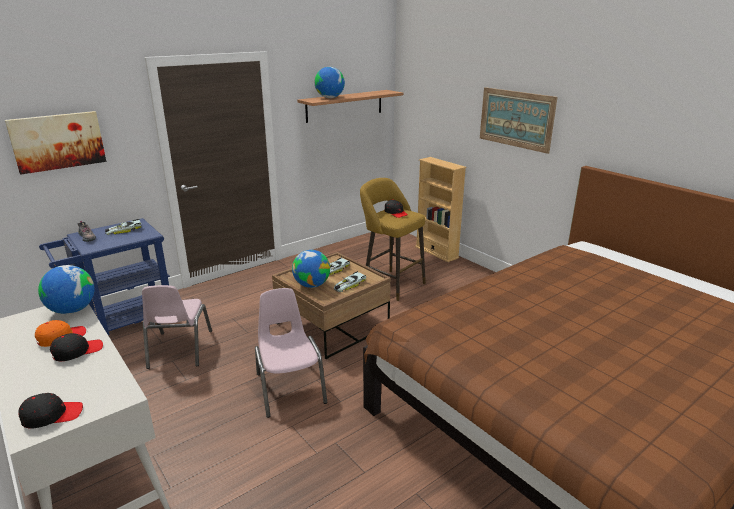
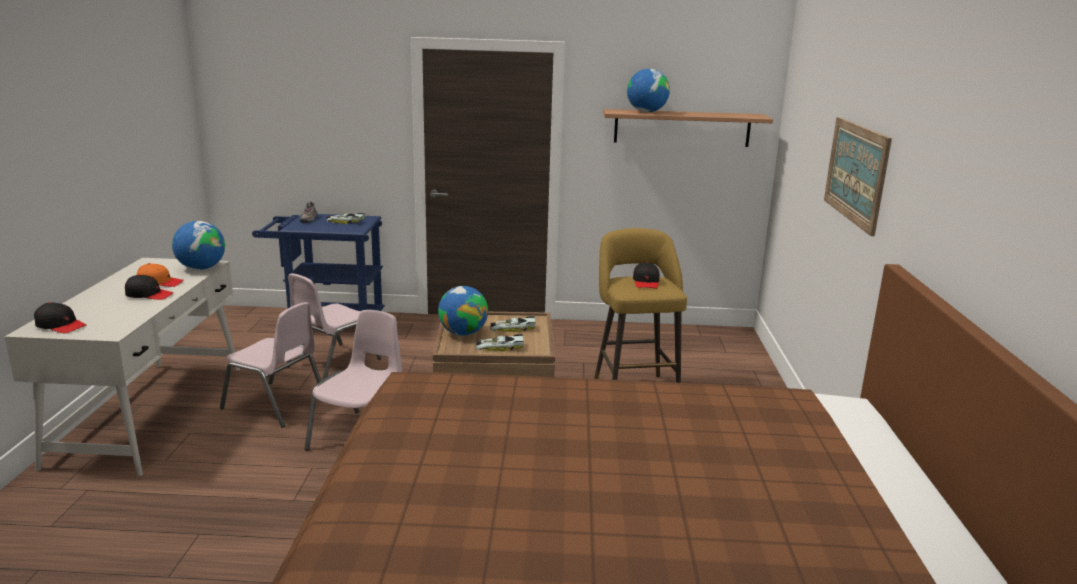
camera: 40 degrees right, 5 degrees down
(58, 141) = (311, 115): picture -> none
(188, 399) = (275, 405): none -> pink chair
(436, 252) = (762, 377): beige bookcase -> none

